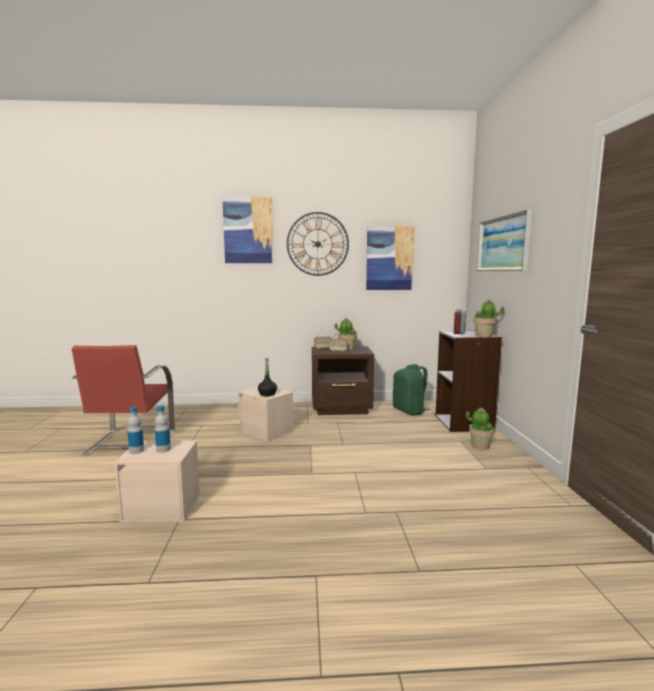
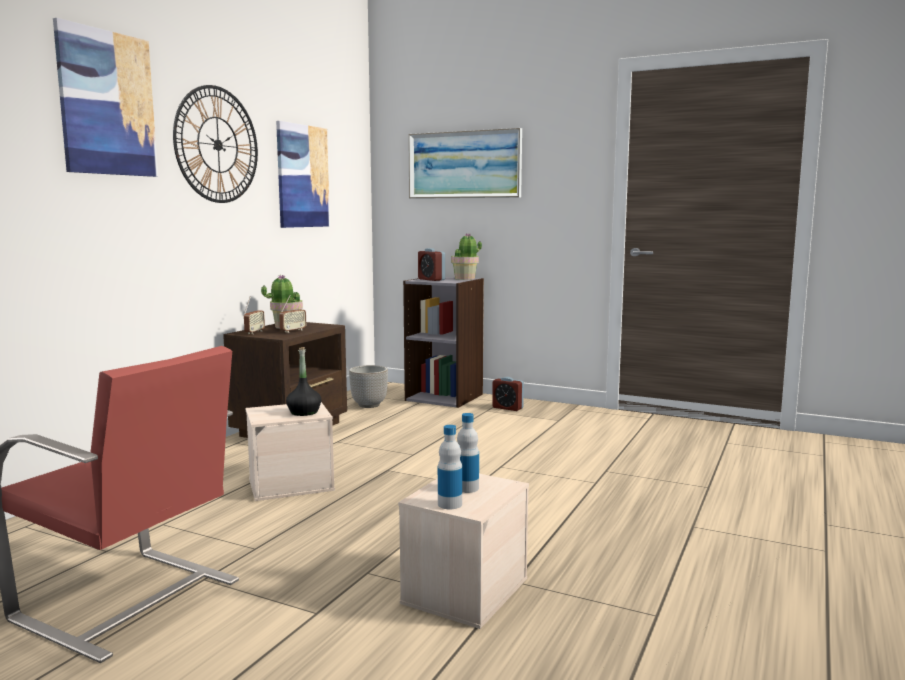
camera: 60 degrees left, 0 degrees up
(409, 411) = (369, 405): green backpack -> planter
(480, 445) = (507, 408): potted plant -> alarm clock

